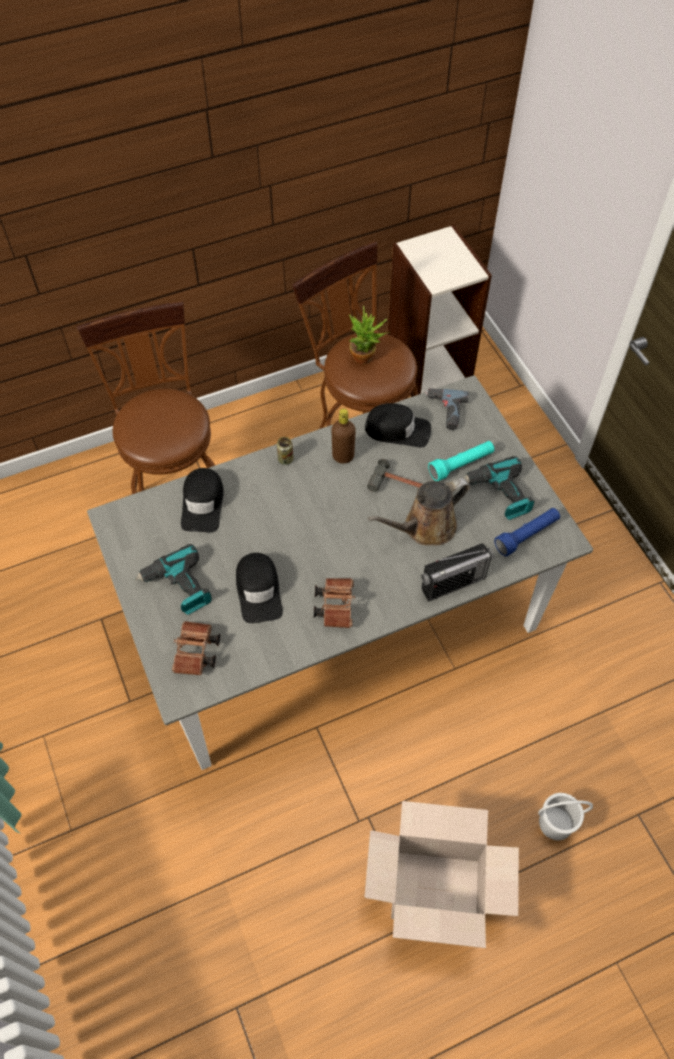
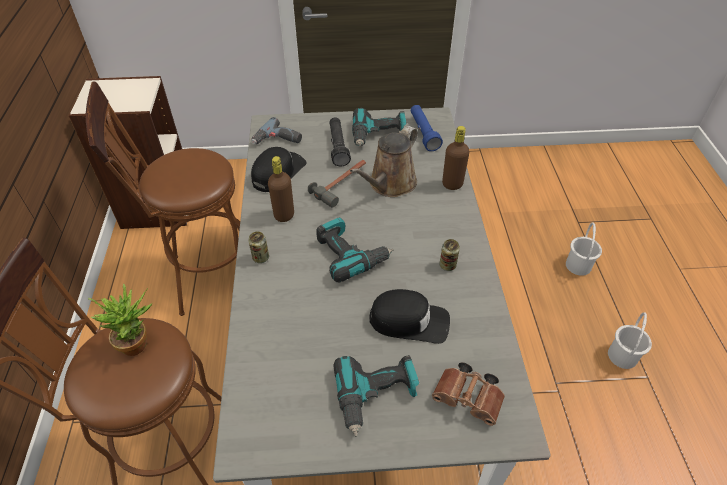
camera: 70 degrees left, 10 degrees down
(203, 504) = (276, 344): black cap -> none
(316, 524) = (350, 254): none -> power drill
(335, 605) = (447, 265): brown binoculars -> can
(366, 359) = (180, 173): potted plant -> potted plant (139, 342)
(425, 527) = (390, 184): brown watering can -> brown watering can turned 45 degrees clockwise
(434, 890) = (623, 356): cardboard box -> white bucket
(453, 583) = (452, 184): radio -> brown bottle
(461, 465) = (338, 147): turquoise flashlight -> black flashlight

